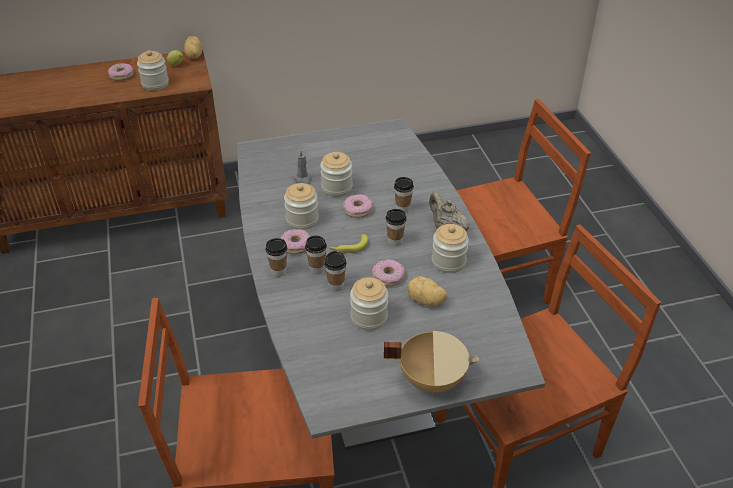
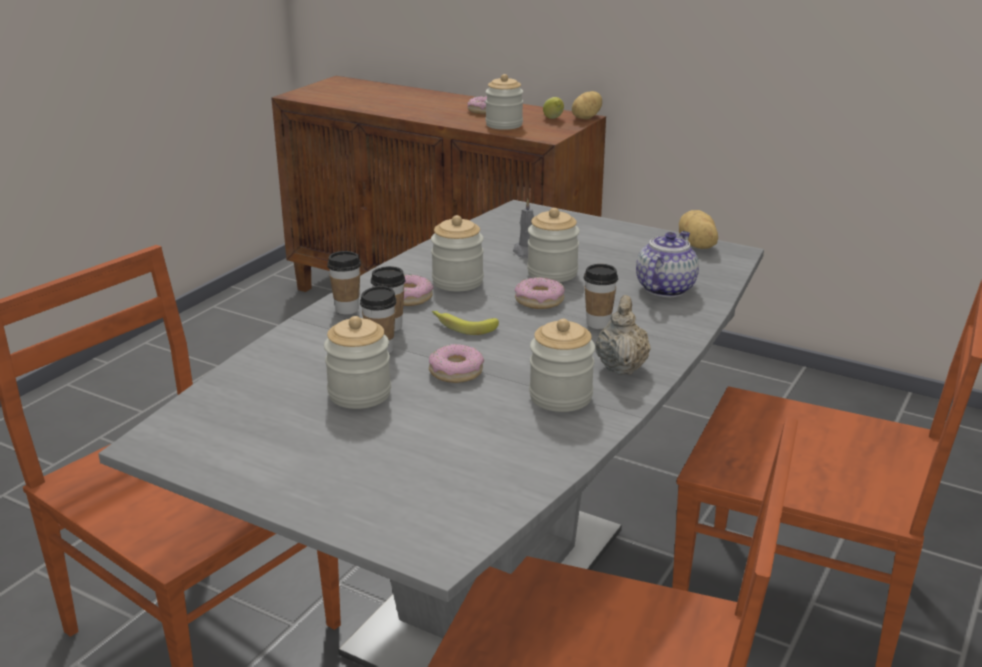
camera: 45 degrees right, 15 degrees down
(395, 241) = (528, 346): cup -> none
(398, 169) = (665, 288): none -> teapot
(426, 301) = (455, 416): potato -> potato (696, 246)
(431, 378) = (312, 489): beige cooking pot -> none

